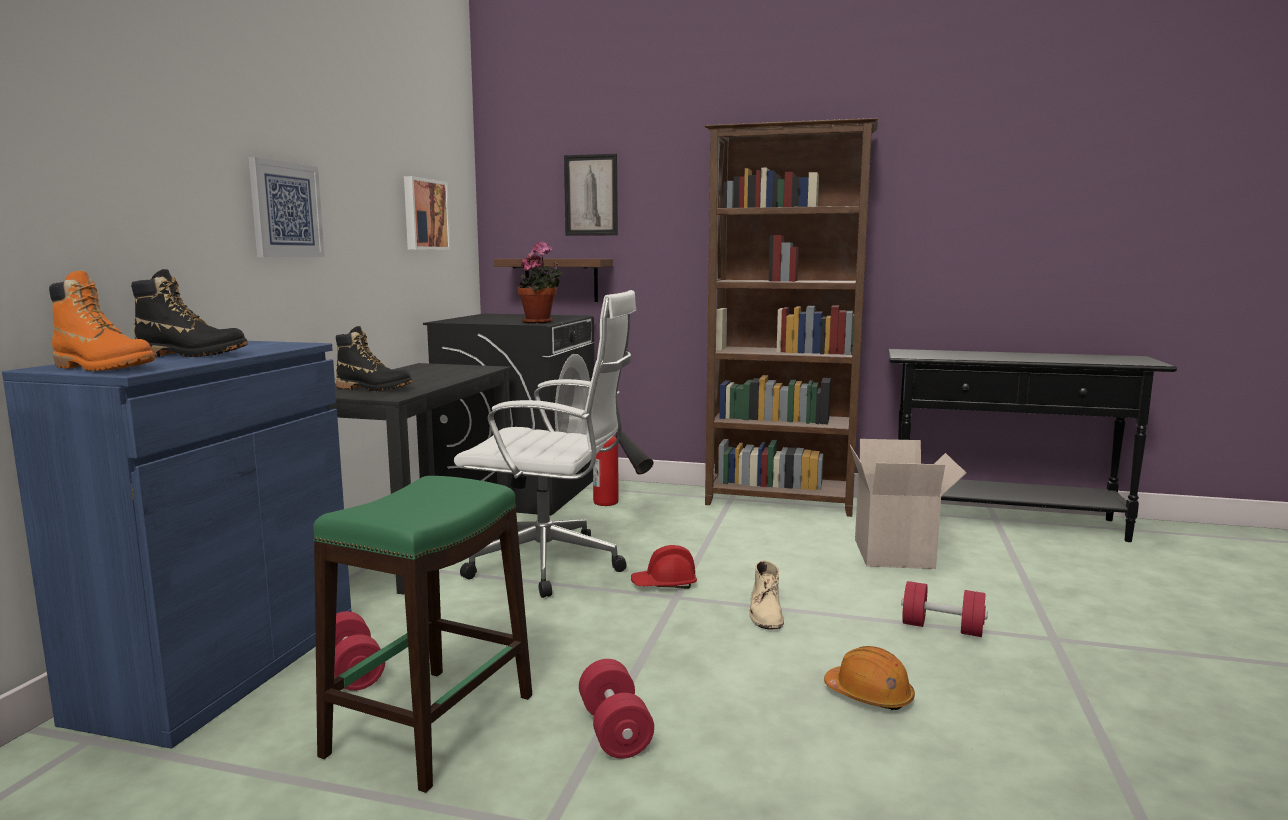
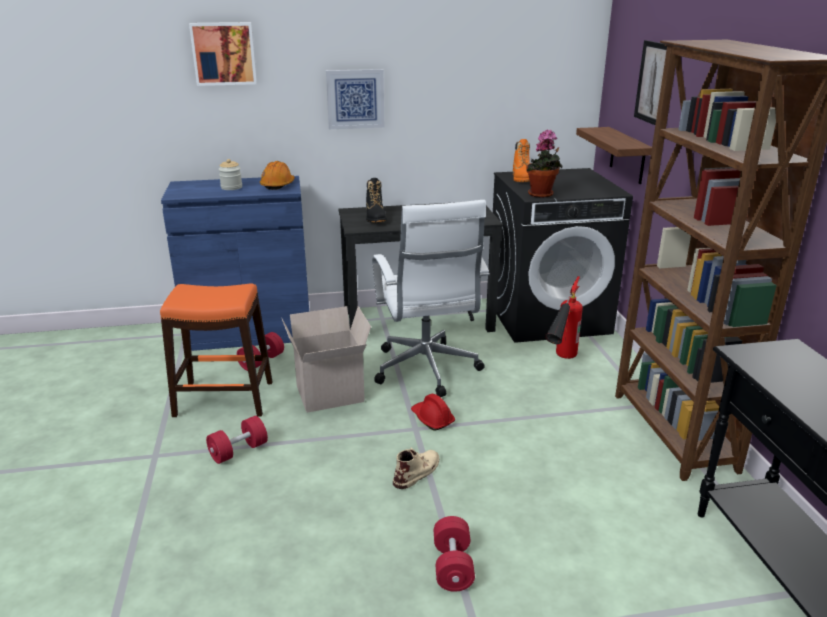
camera: 65 degrees right, 15 degrees up
(104, 368) = (183, 189): orange boot -> orange boot (522, 179)
(191, 355) = (231, 187): black boot -> jar
(424, 214) = (513, 89): picture -> picture (224, 53)
(430, 724) = (224, 398): green stool -> orange stool
(766, 613) = (417, 471): beige boot -> beige boot turned 150 degrees clockwise
(869, 695) = (320, 538): orange hard hat -> orange hard hat (278, 185)
(896, 554) = (603, 523): cardboard box -> cardboard box (329, 395)

